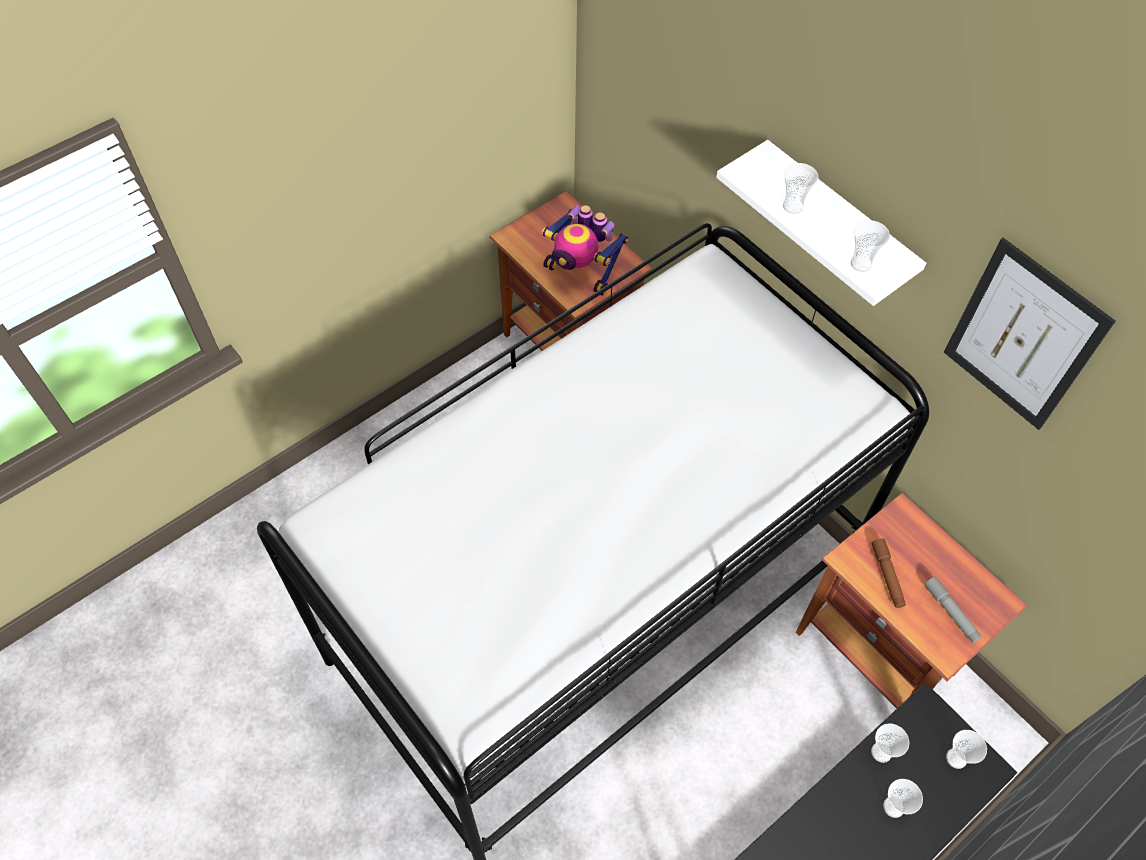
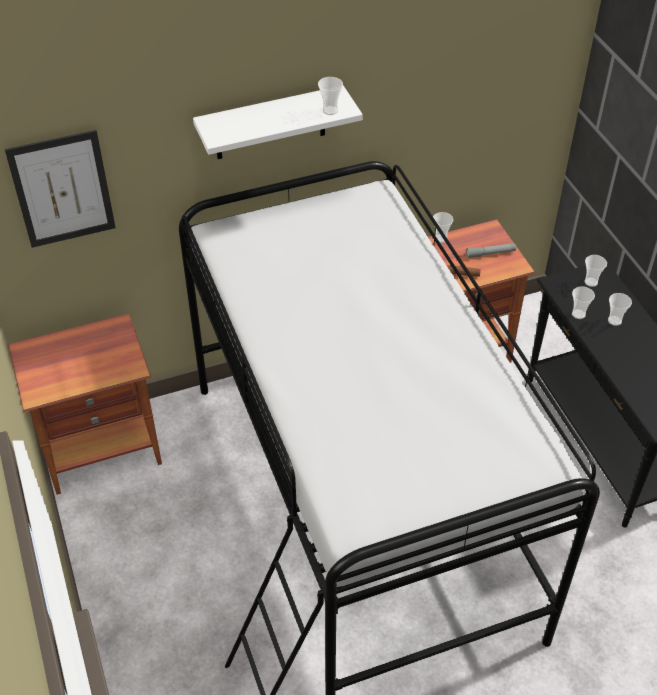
camera: 70 degrees left, 10 degrees down
(581, 273) = (106, 358): toy robot -> none
(793, 206) = (263, 124): cup -> cup (440, 238)
(1023, 337) = (419, 68): picture -> picture (62, 189)

